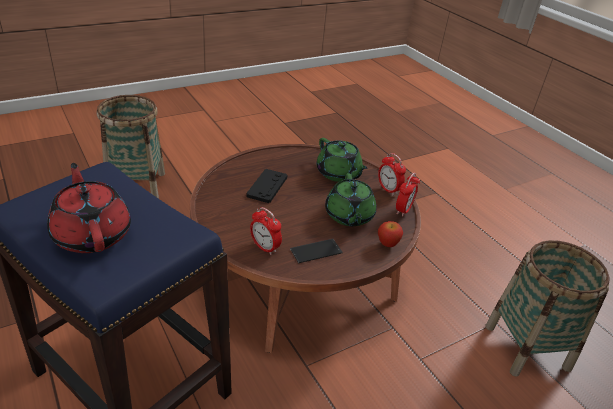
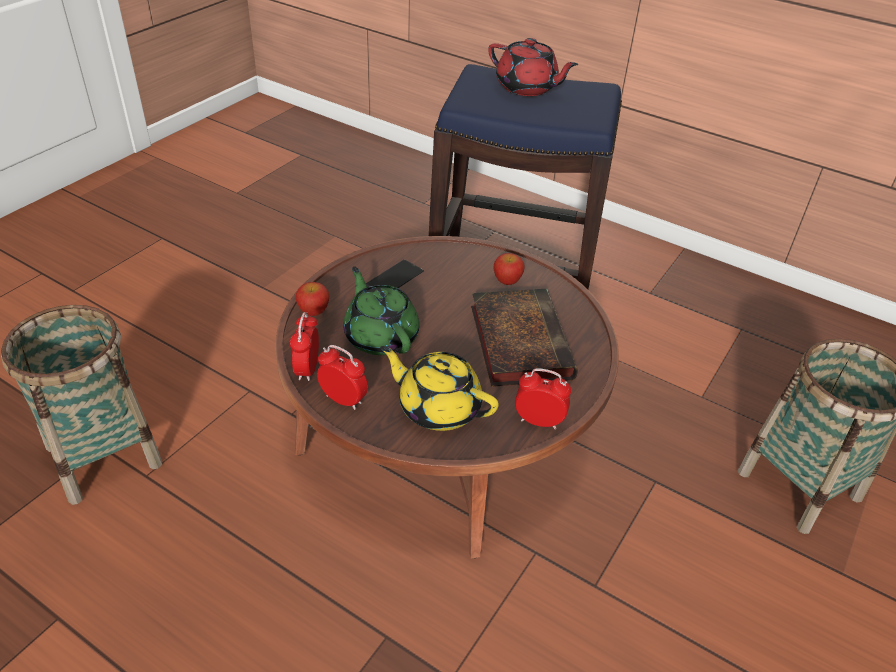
camera: 155 degrees right, 5 degrees up
(236, 221) = (507, 281): none -> apple
(265, 247) = (450, 264): alarm clock -> alarm clock (538, 421)
(267, 186) = (518, 340): black game controller -> book
(338, 174) = (438, 407): green teapot -> yellow teapot

